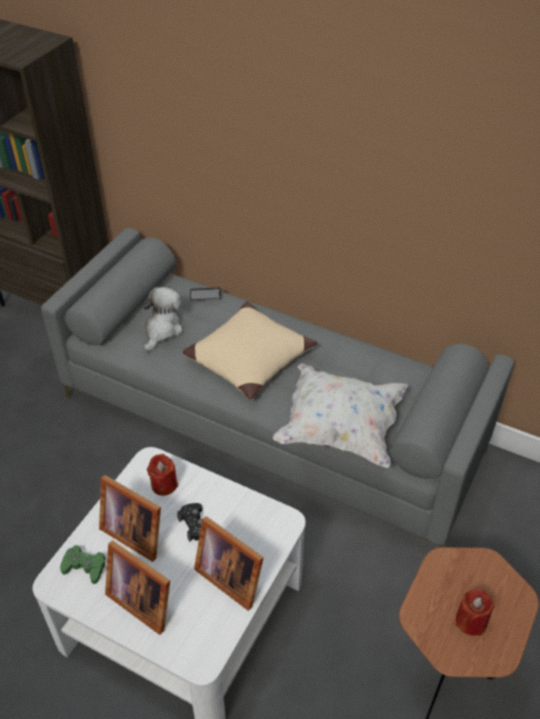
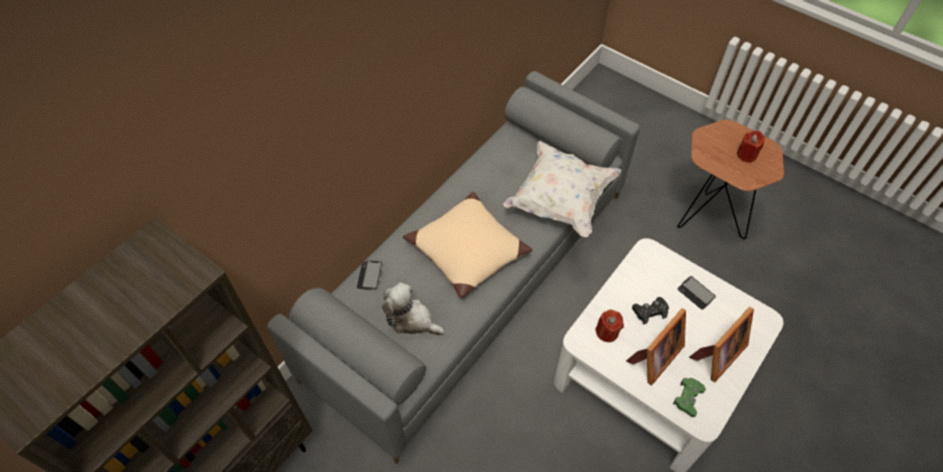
camera: 80 degrees left, 10 degrees up
(230, 575) = (696, 293): picture frame -> phone

